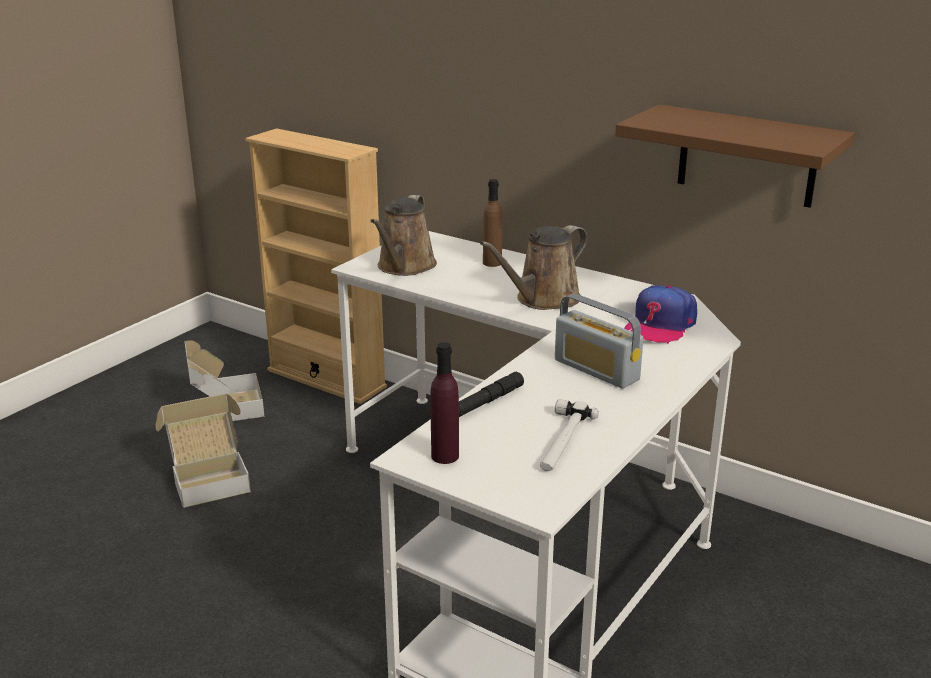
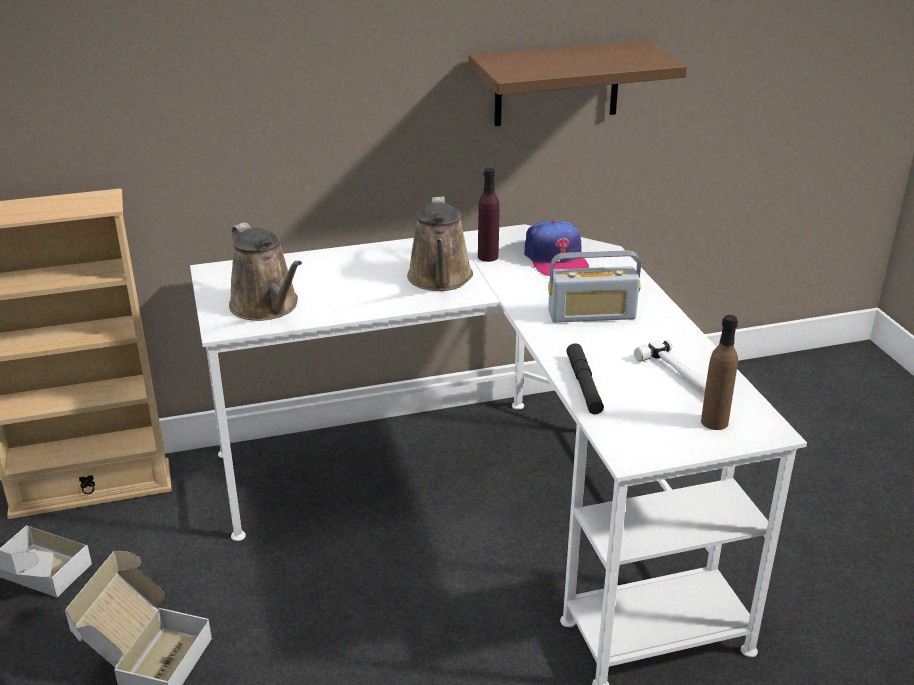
camera: 50 degrees left, 5 degrees up
(445, 456) = (648, 437): purple bottle -> purple bottle (488, 257)
(492, 263) = (332, 267): brown bottle -> brown bottle (714, 422)

